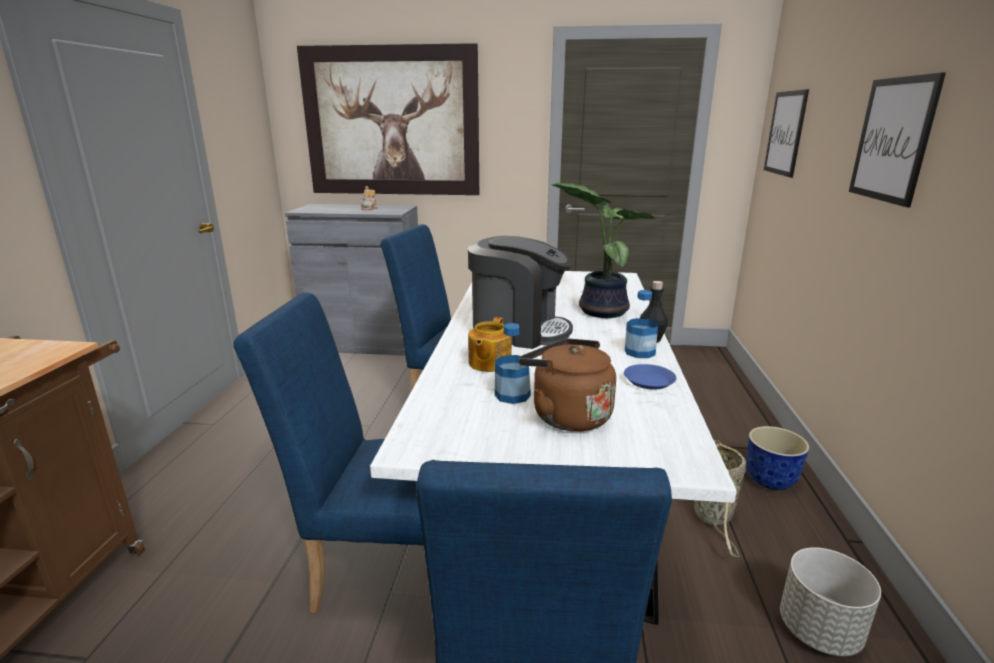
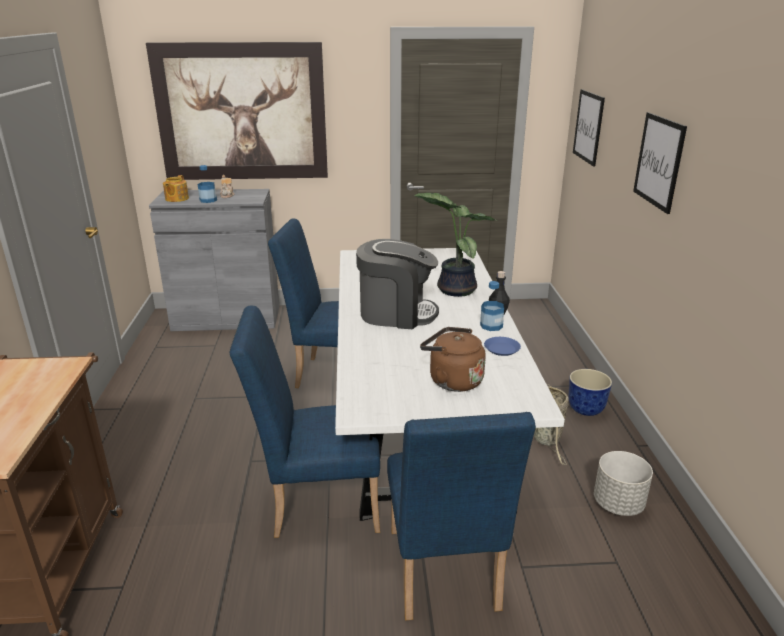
camera: 10 degrees left, 5 degrees up
(489, 363) = (384, 344): teapot -> teapot (176, 199)
(512, 395) = (410, 368): bottle -> bottle (208, 200)

